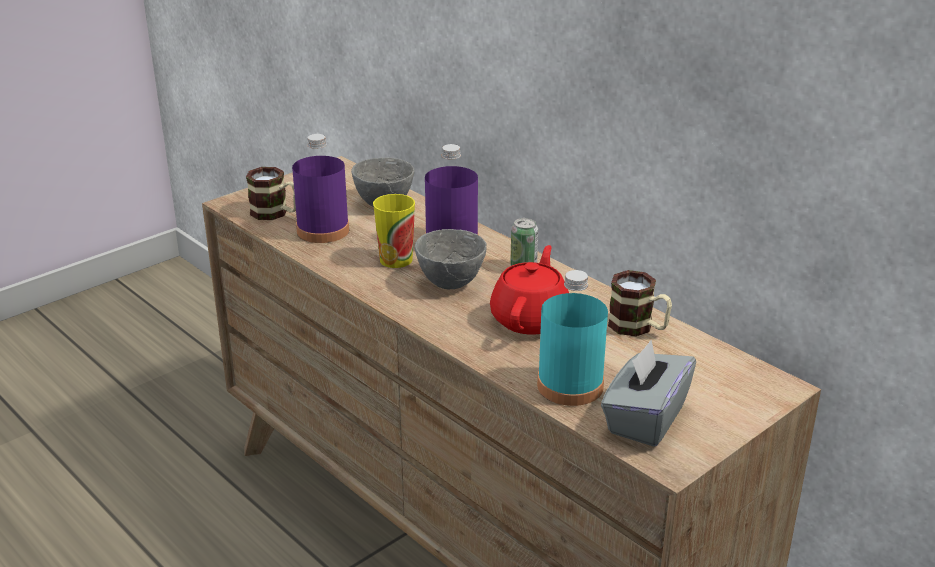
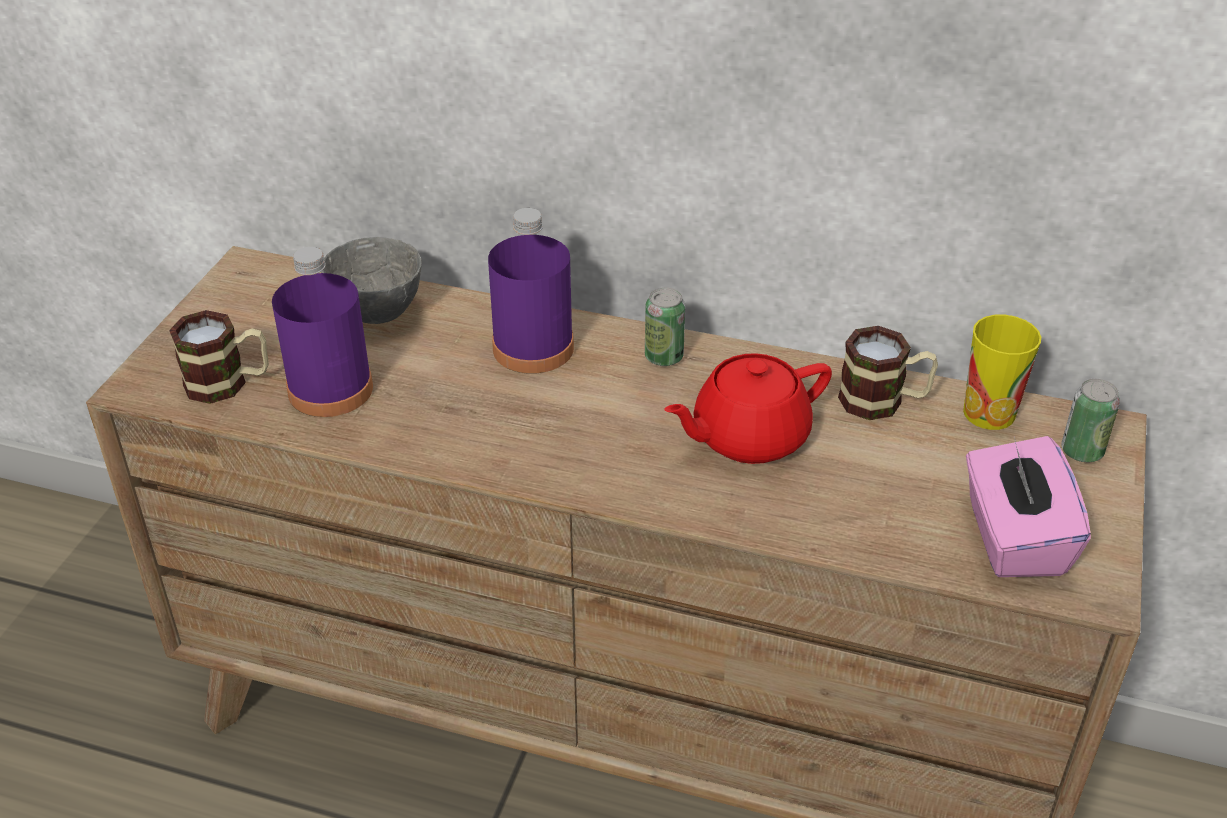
camera: 30 degrees left, 10 degrees up
(396, 260) = (483, 404): cup -> cup (989, 413)
(449, 283) = (591, 417): grey bowl -> none
(531, 319) = (747, 437): red teapot -> red teapot turned 105 degrees counterclockwise
(570, 386) = (887, 524): turquoise bottle -> none
(645, 419) = (1013, 538): grey tissue box -> pink tissue box
(747, 392) = (1081, 451): none -> can

